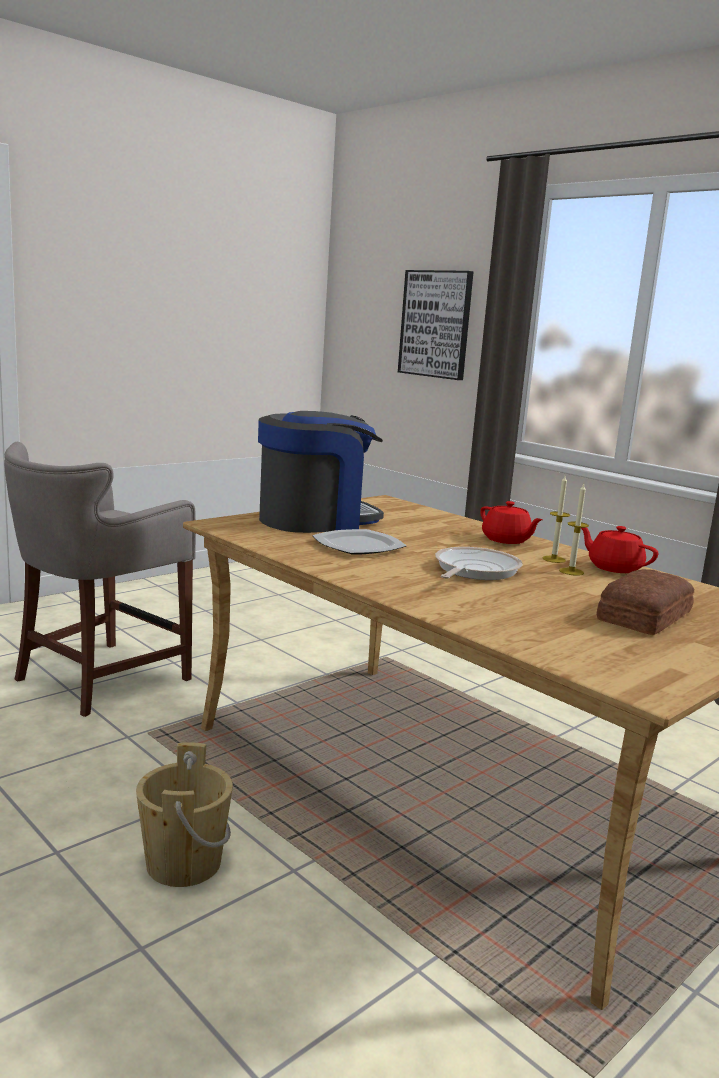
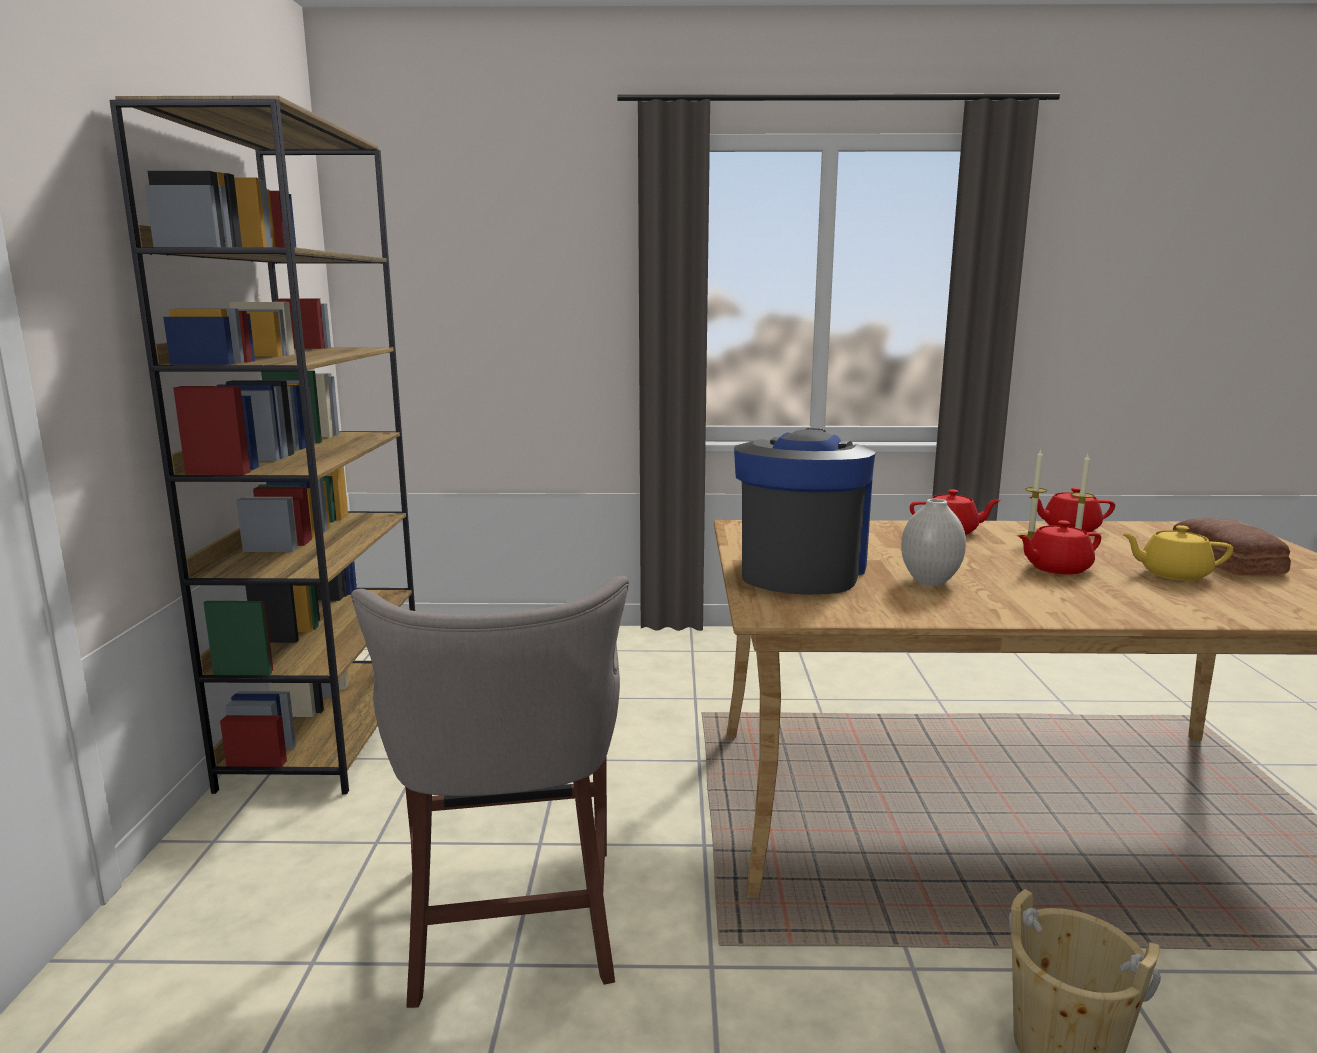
camera: 45 degrees left, 0 degrees up
(197, 583) = (328, 728): none -> brown bookcase
(357, 545) = (929, 582): plate -> white vase
(436, 324) = (543, 302): picture -> none
(474, 570) = (1056, 568): frying pan -> red teapot
(547, 601) = (1172, 574): none -> yellow teapot

